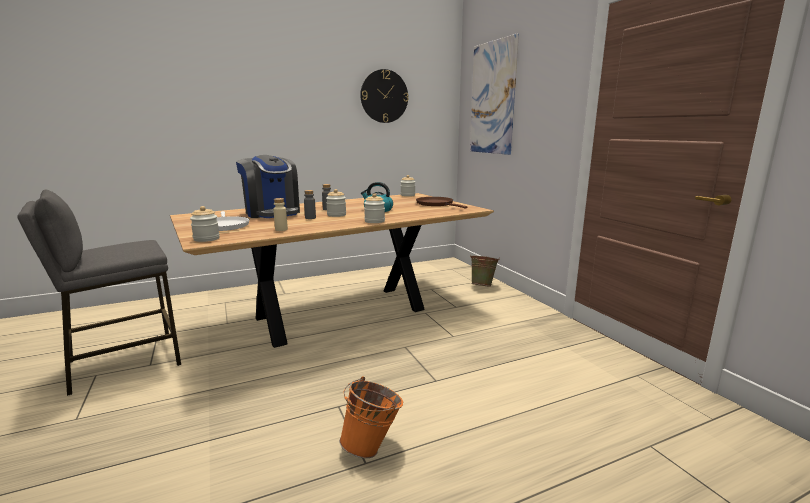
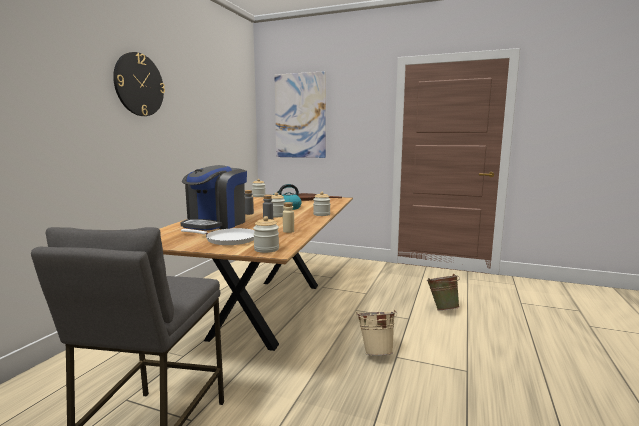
camera: 45 degrees left, 5 degrees down
(272, 213) = (216, 224): coffee machine -> coffee machine turned 105 degrees clockwise
(333, 391) = (376, 352): none -> beige bucket
(372, 446) = (453, 362): orange bucket -> none
(384, 96) = (216, 110): wall clock -> wall clock (139, 84)
(482, 286) = (319, 260): green bucket -> green bucket (442, 308)

